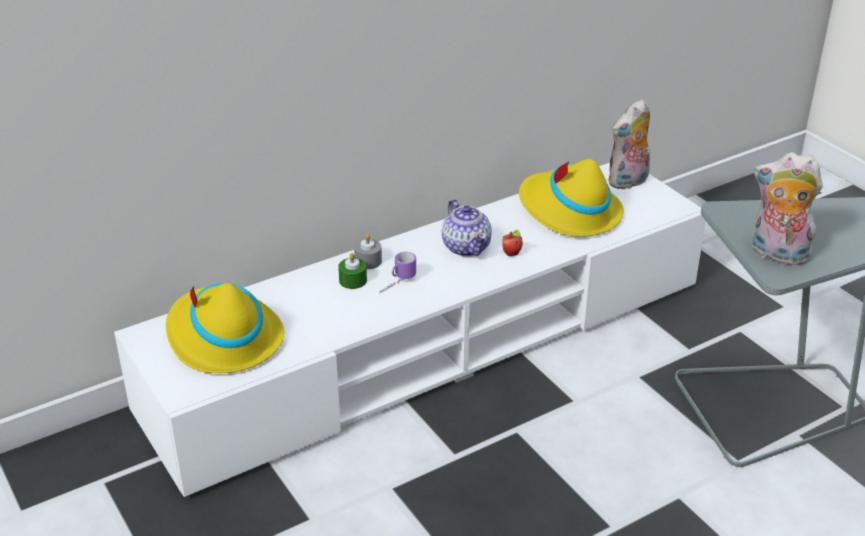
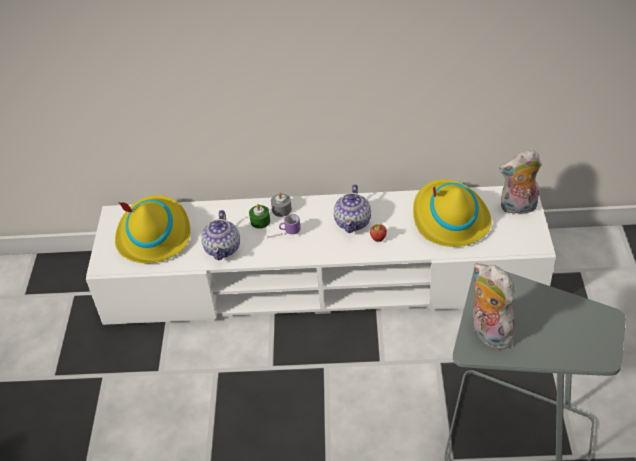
camera: 35 degrees right, 10 degrees up
(333, 322) = (223, 248): none -> teapot

